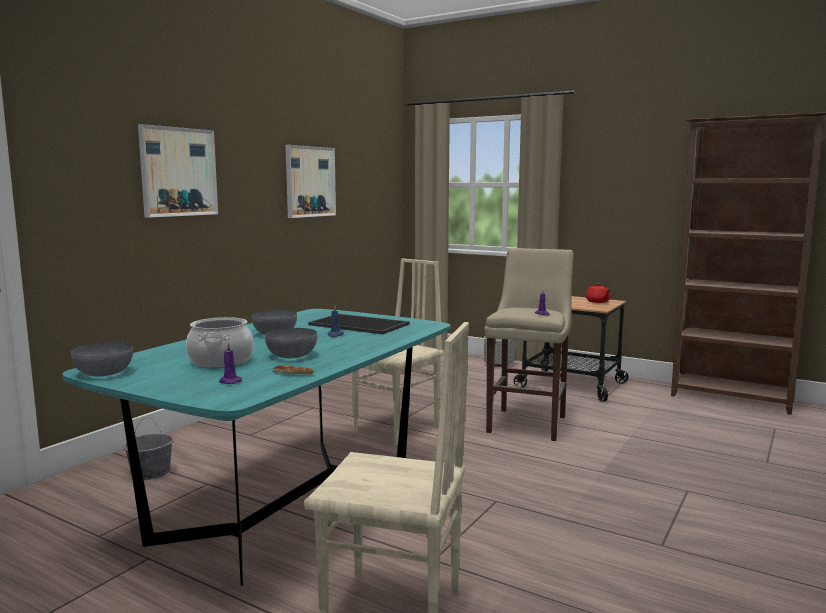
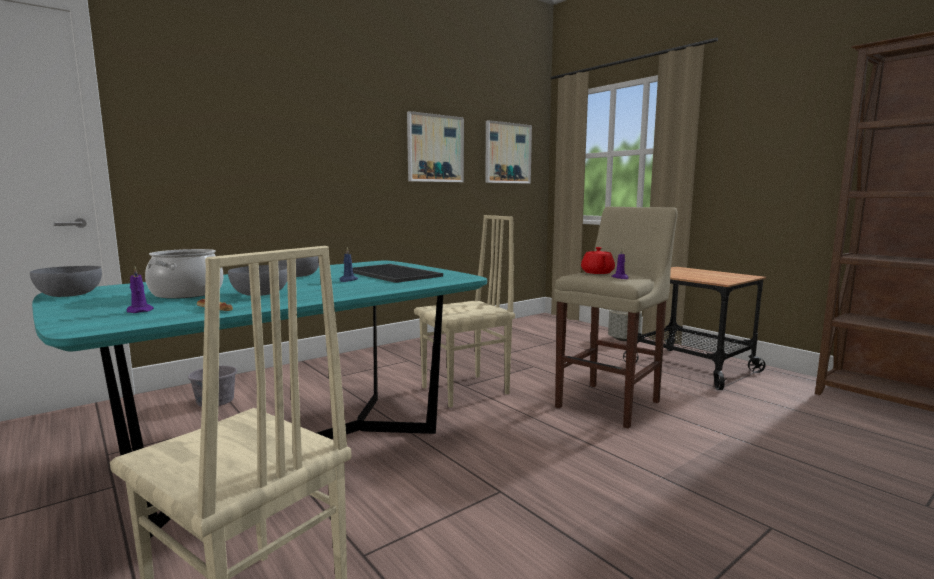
camera: 20 degrees right, 0 degrees up
(178, 172) = (283, 130): picture -> picture (507, 153)
(598, 302) = (727, 275): red teapot -> red teapot (597, 273)

